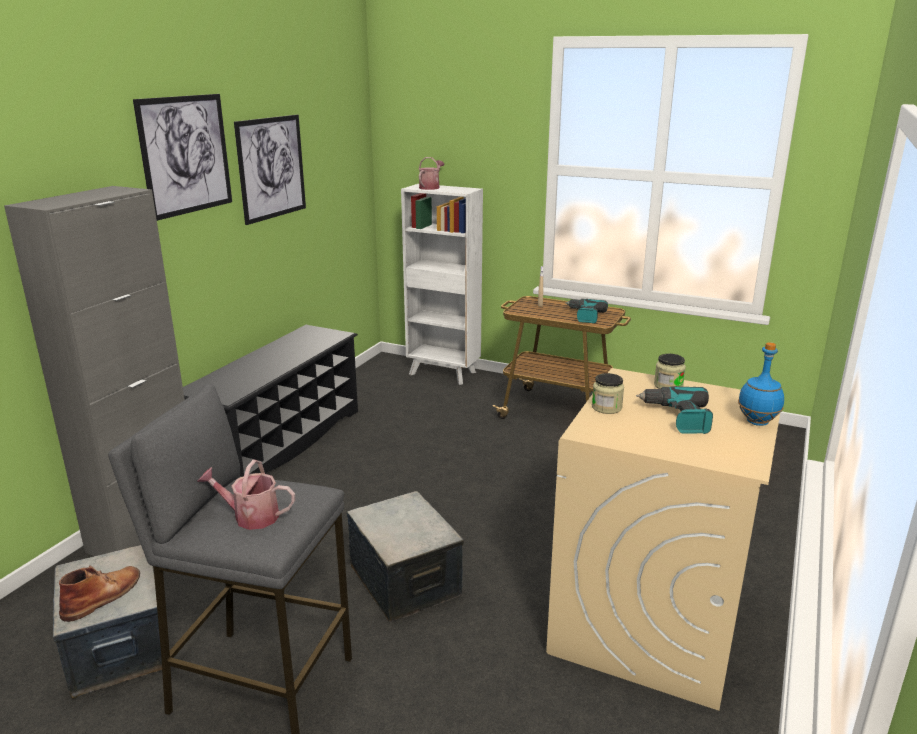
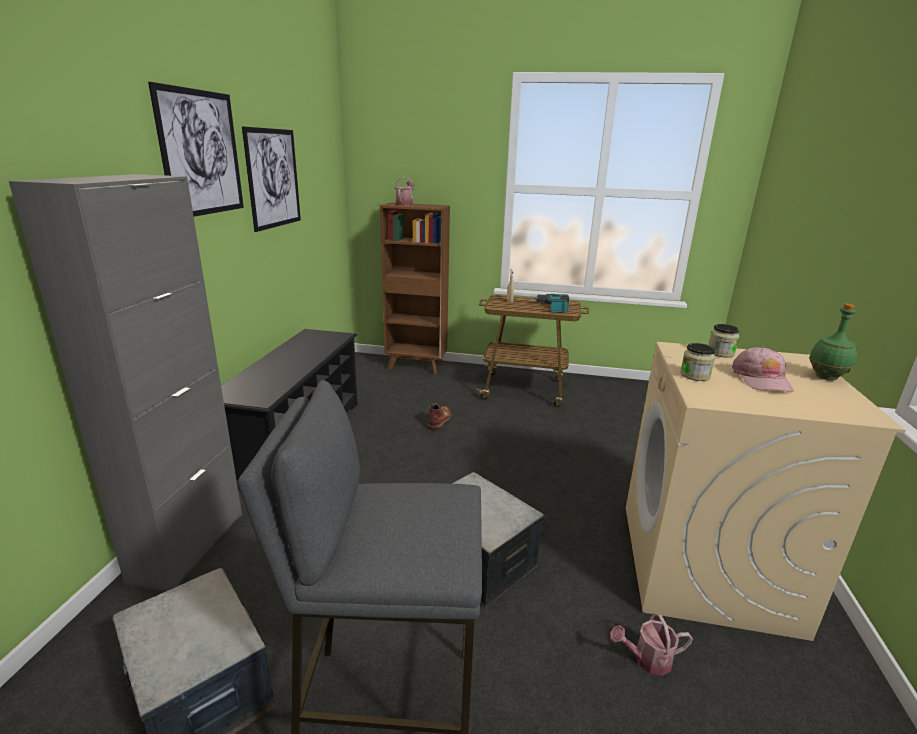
camera: 15 degrees left, 0 degrees up
(103, 596) = (190, 645): brown boot -> brown boot (439, 420)
(250, 516) = (406, 532): watering can -> watering can (647, 659)
(443, 373) = (416, 366): white bookcase -> brown bookcase
(677, 418) = (762, 379): power drill -> pink cap
(758, 422) = (826, 377): blue bottle -> green bottle

